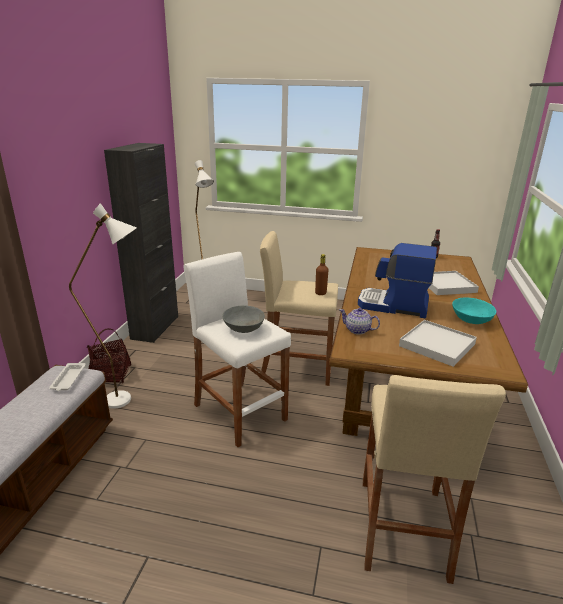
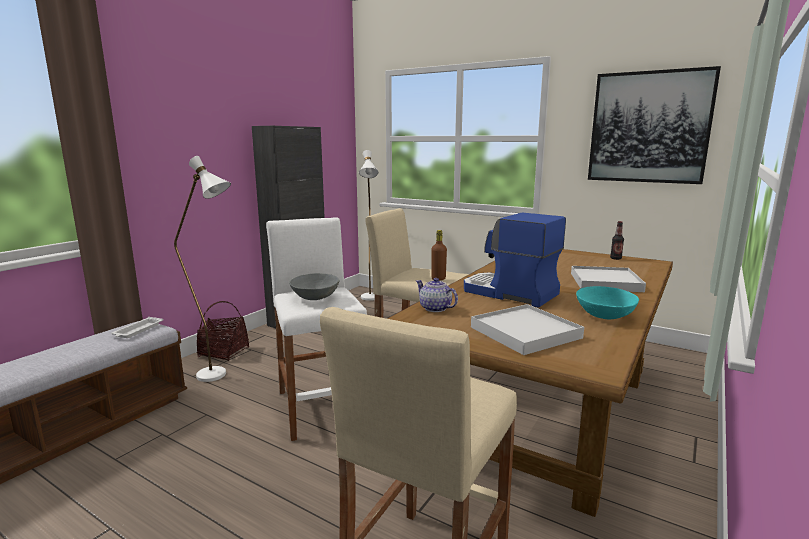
camera: 20 degrees right, 10 degrees down
(447, 147) = (649, 127): none -> picture

